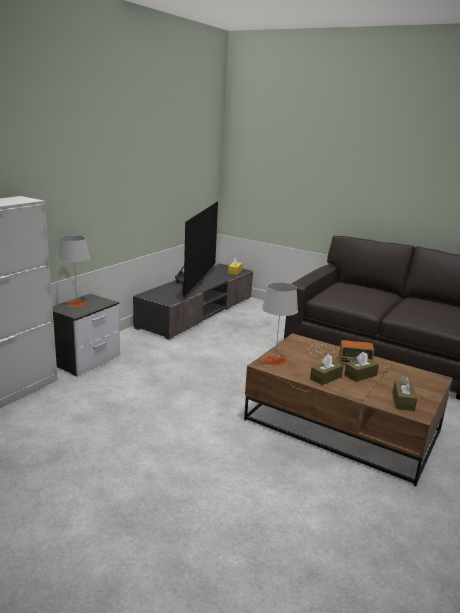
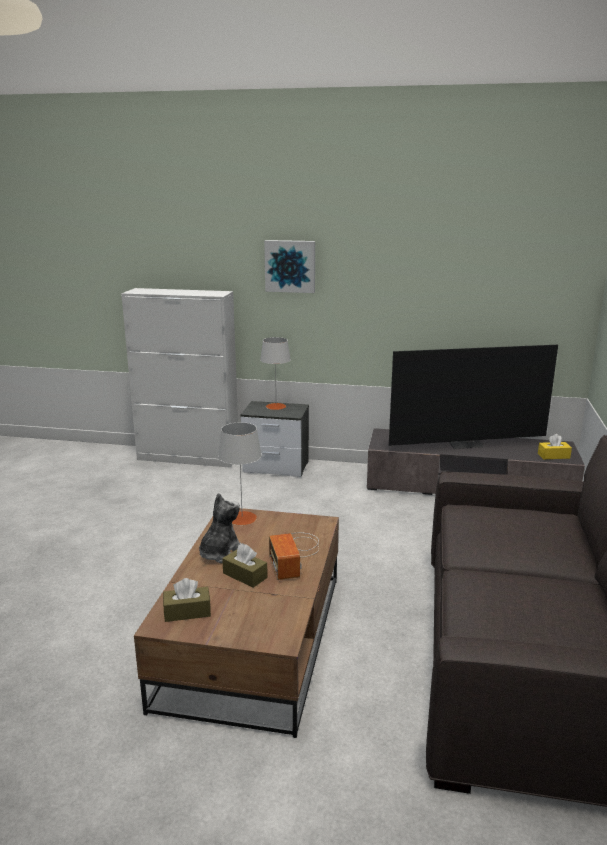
camera: 70 degrees right, 0 degrees up
(65, 163) = (290, 266): none -> picture
(325, 378) = (220, 553): brown tissue box -> plush toy

